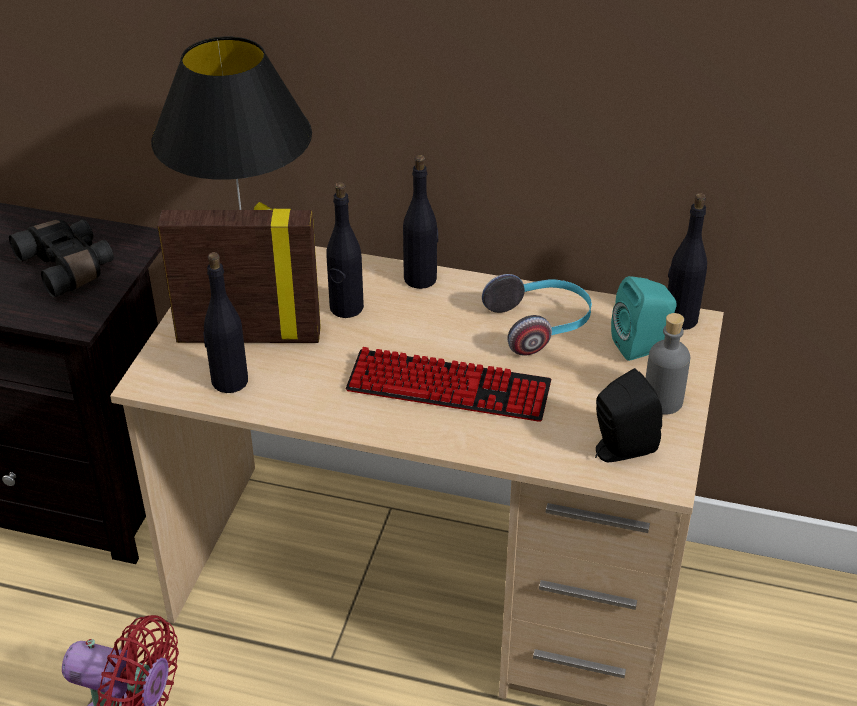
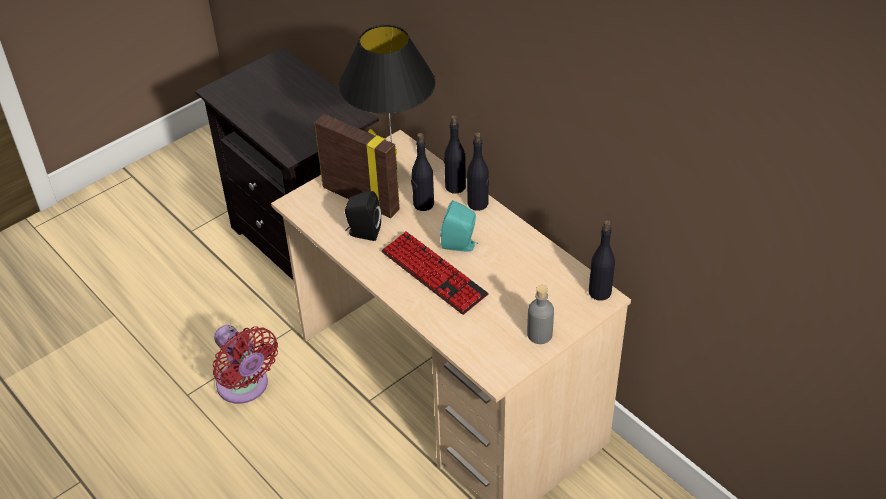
camera: 35 degrees right, 5 degrees up
(69, 267) = (311, 119): black binoculars -> none
(229, 381) = (330, 220): black bottle -> black bottle (455, 186)
(540, 326) = (516, 260): headphones -> none
(619, 449) = (489, 349): black speaker -> black speaker (363, 232)
(642, 346) = (561, 298): turquoise speaker -> turquoise speaker (460, 245)

